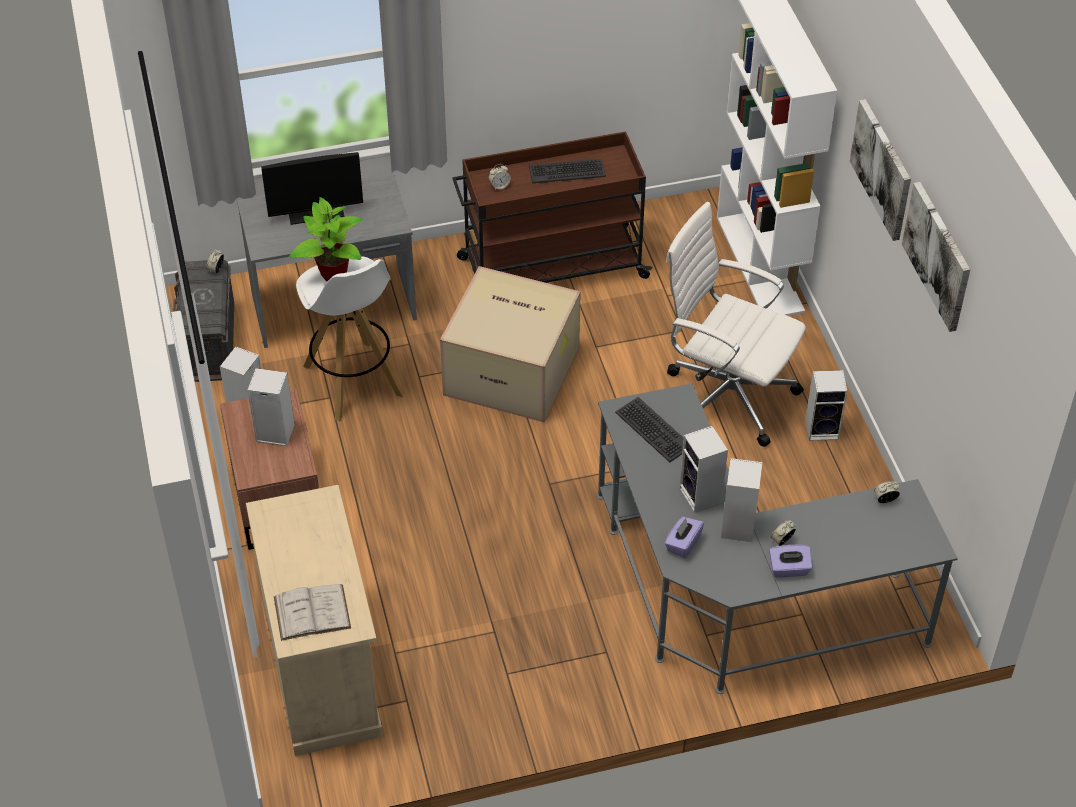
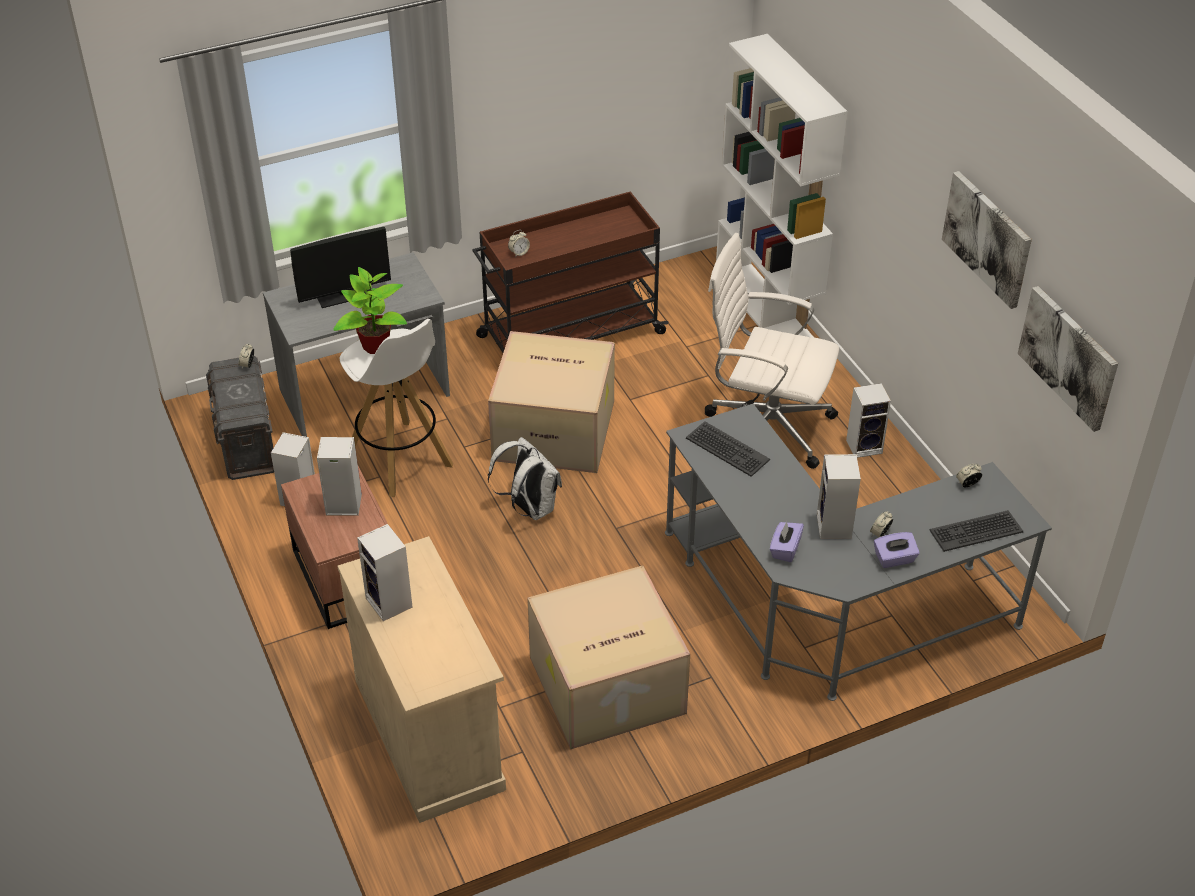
camera: 10 degrees left, 5 degrees down
(312, 612) = (431, 661): white book -> none
(468, 450) = (529, 508): none -> white backpack
(501, 647) = (606, 687): none -> cardboard box
(567, 171) = (581, 233): keyboard -> keyboard (975, 531)
(702, 496) = (791, 503): speaker -> speaker (390, 603)
(882, 169) = (908, 173): picture -> picture (1068, 357)

